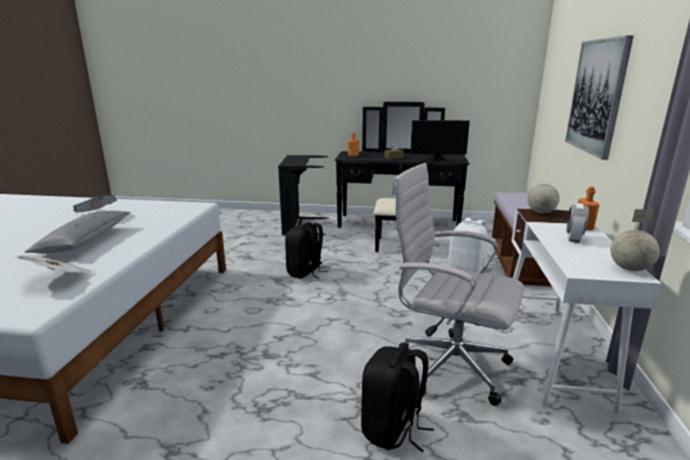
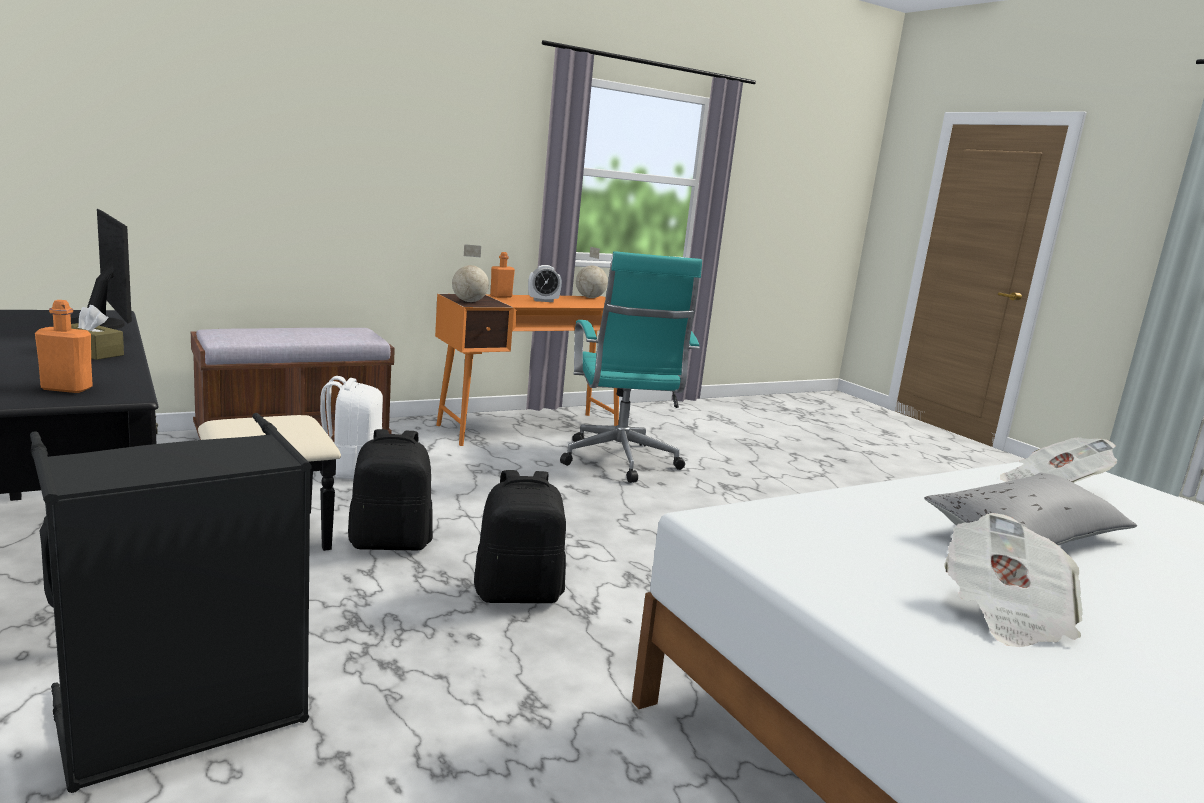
camera: 130 degrees left, 5 degrees down
(393, 429) = (733, 473): black backpack -> black backpack (391, 542)
(448, 366) = (620, 462): white office chair -> turquoise office chair
(552, 352) = (530, 428): white desk -> orange desk
(596, 96) = (337, 150): picture -> none

